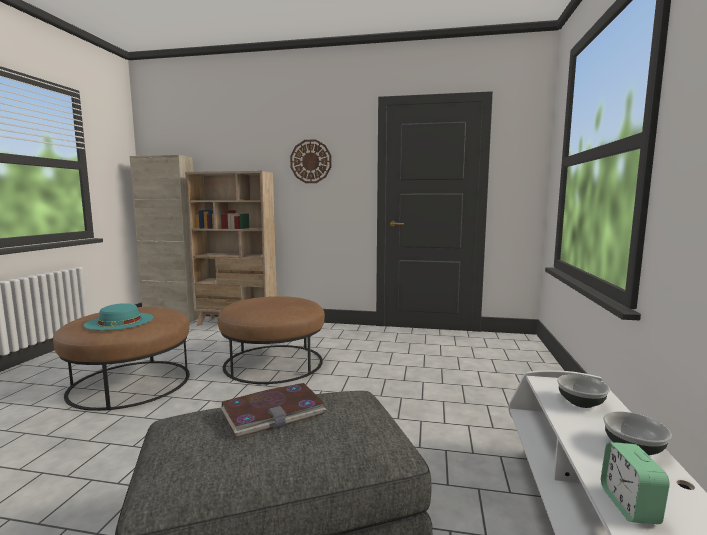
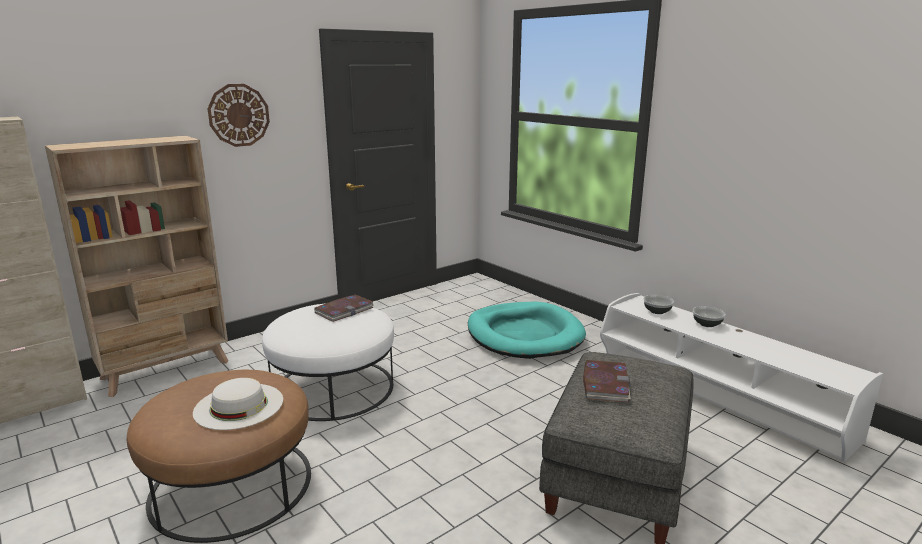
camera: 50 degrees left, 10 degrees up
(119, 321) = (239, 406): turquoise hat -> white hat
(273, 363) = (333, 388): brown ottoman -> white ottoman
(293, 302) = (344, 310): none -> book
(477, 391) = (524, 335): none -> turquoise dog bed
(629, 506) = (743, 347): alarm clock -> none

